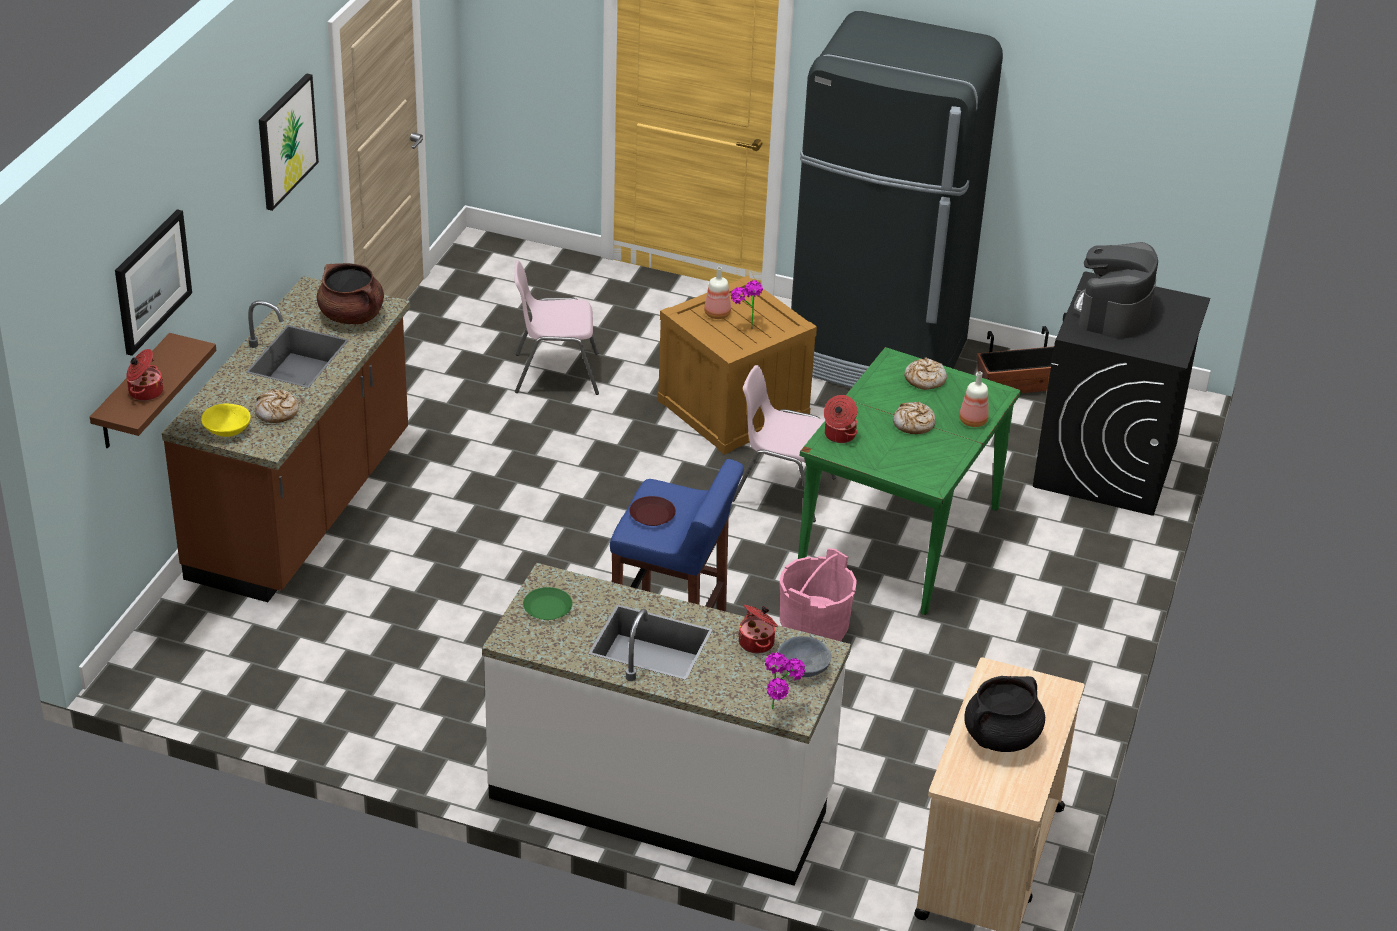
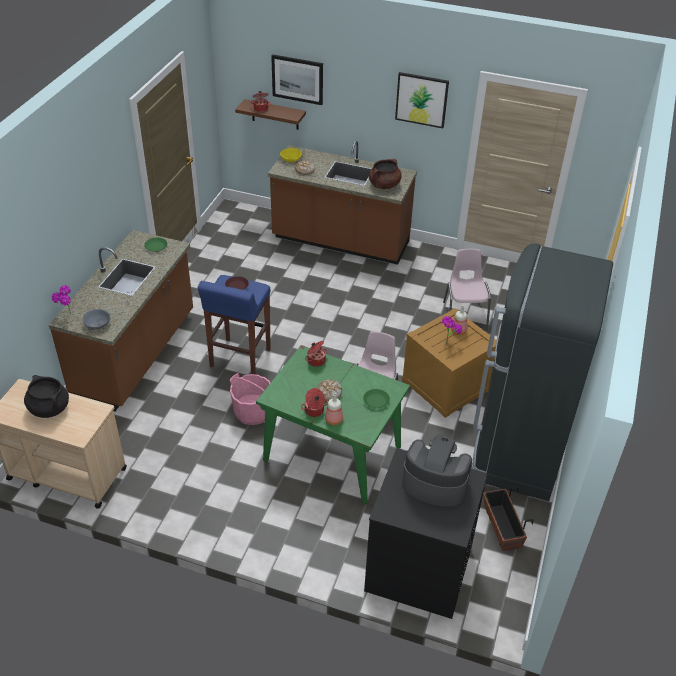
camera: 90 degrees right, 5 degrees up
(661, 796) = (136, 355): white counter -> brown counter
(757, 642) = (119, 310): cooking pot -> cooking pot (314, 411)
(924, 380) = (376, 400): bread -> green plate

